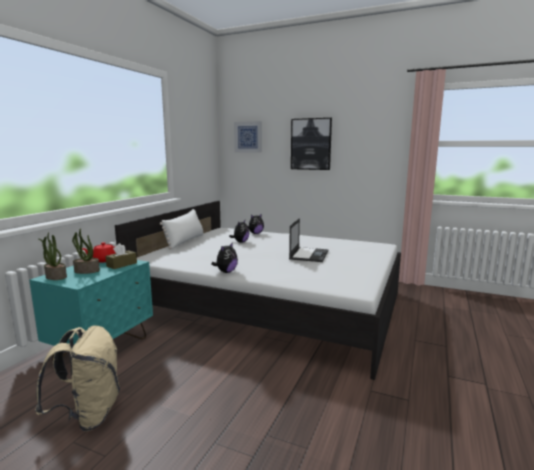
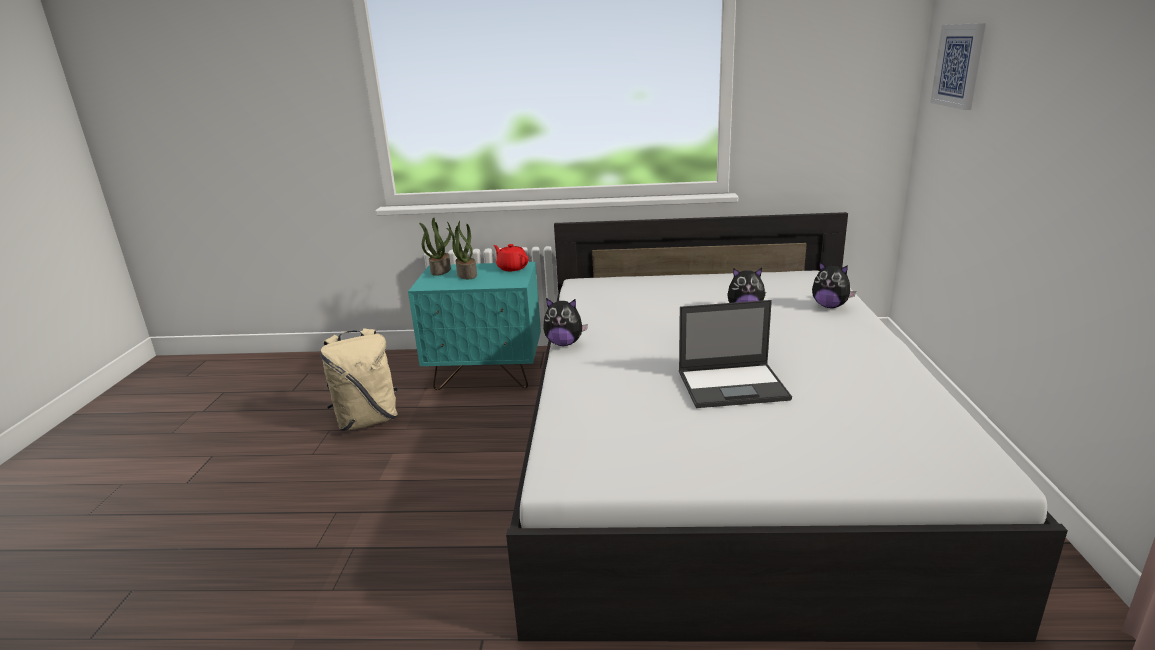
camera: 70 degrees right, 10 degrees up
(122, 264) = (501, 280): brown tissue box -> none
(185, 241) = (693, 276): white pillow -> none
(311, 144) = (1057, 100): picture -> none

